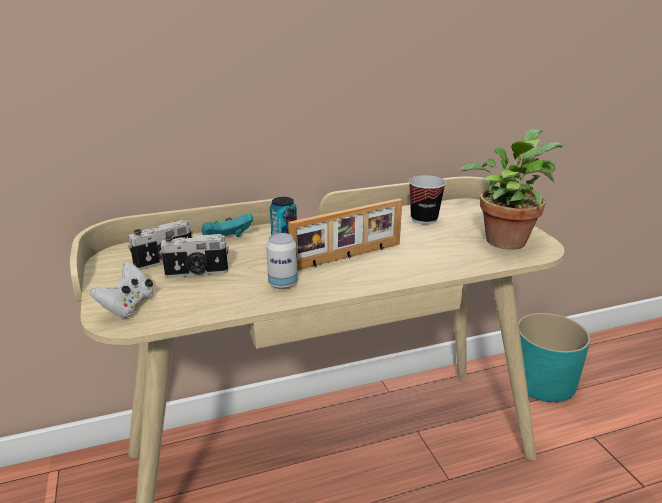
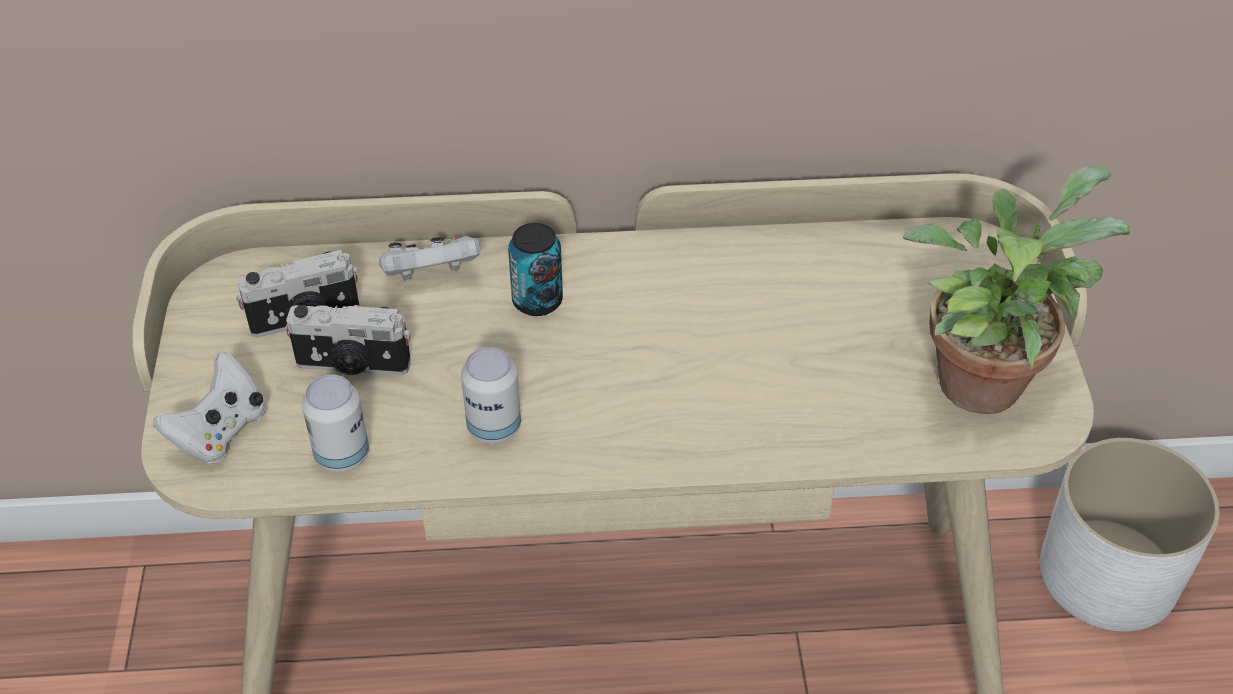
camera: 15 degrees right, 20 degrees up
(203, 305) = (342, 455): none -> can
(227, 240) = (431, 276): turquoise game controller -> white game controller
(348, 257) = (640, 373): picture frame -> none
(424, 219) = (845, 280): cup -> none
(542, 381) = (1106, 573): turquoise planter -> white planter

